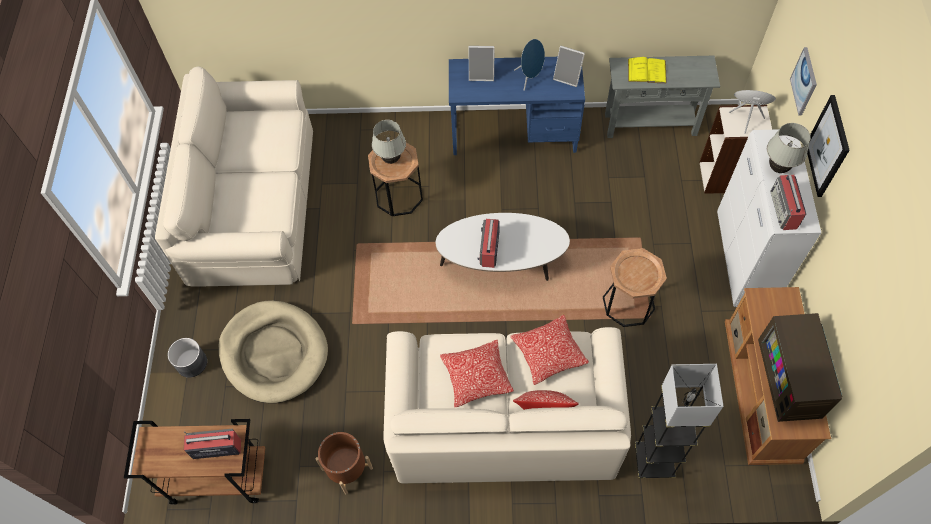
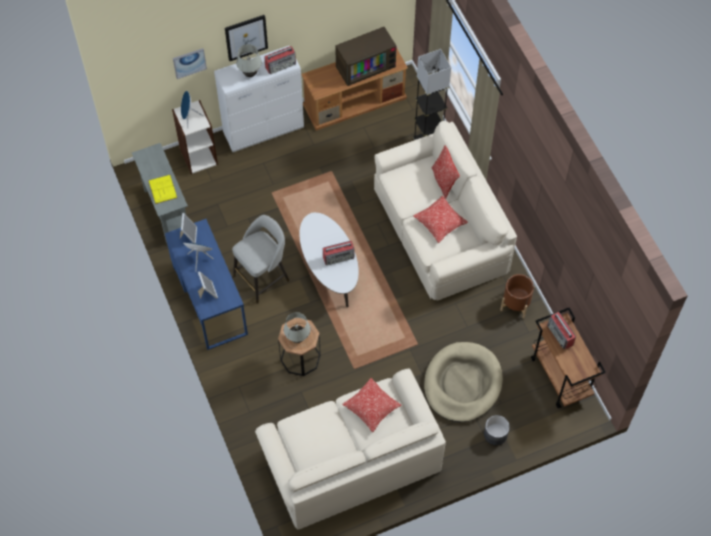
camera: 115 degrees left, 0 degrees up
(521, 191) = (262, 277): none -> grey stool
(548, 353) = (405, 190): pillow -> pillow (371, 407)
(628, 303) = (326, 185): brown side table -> none

